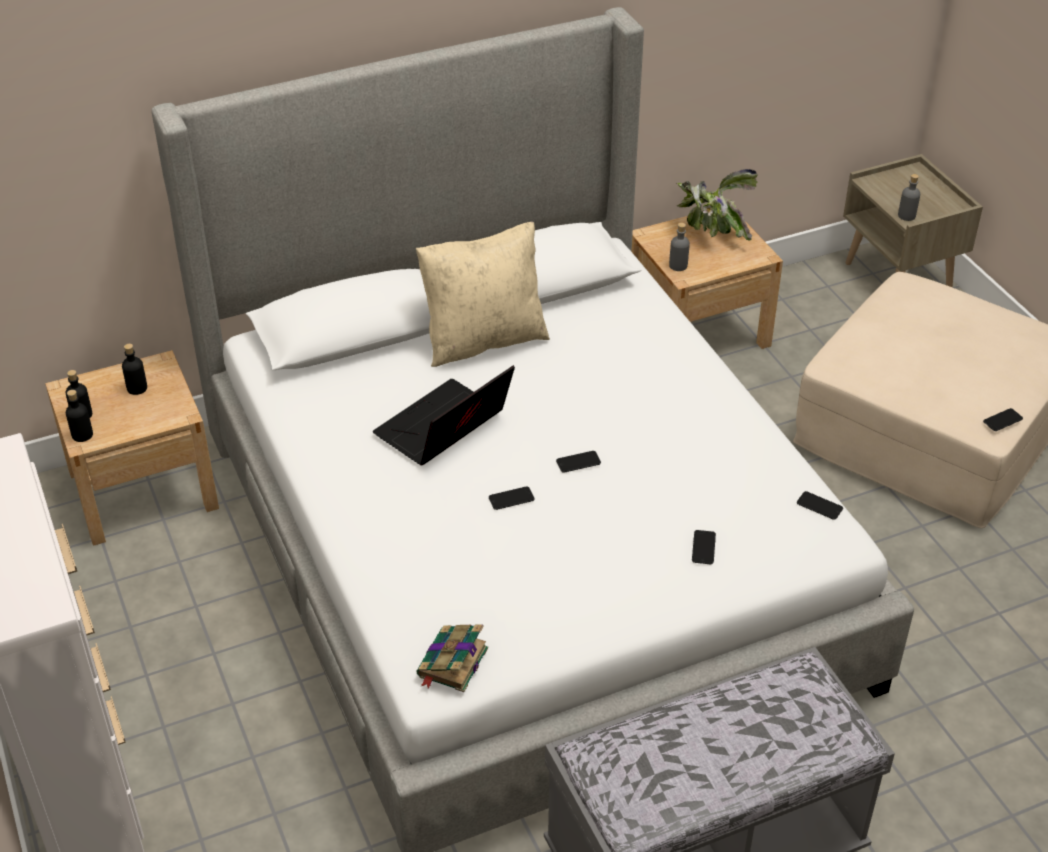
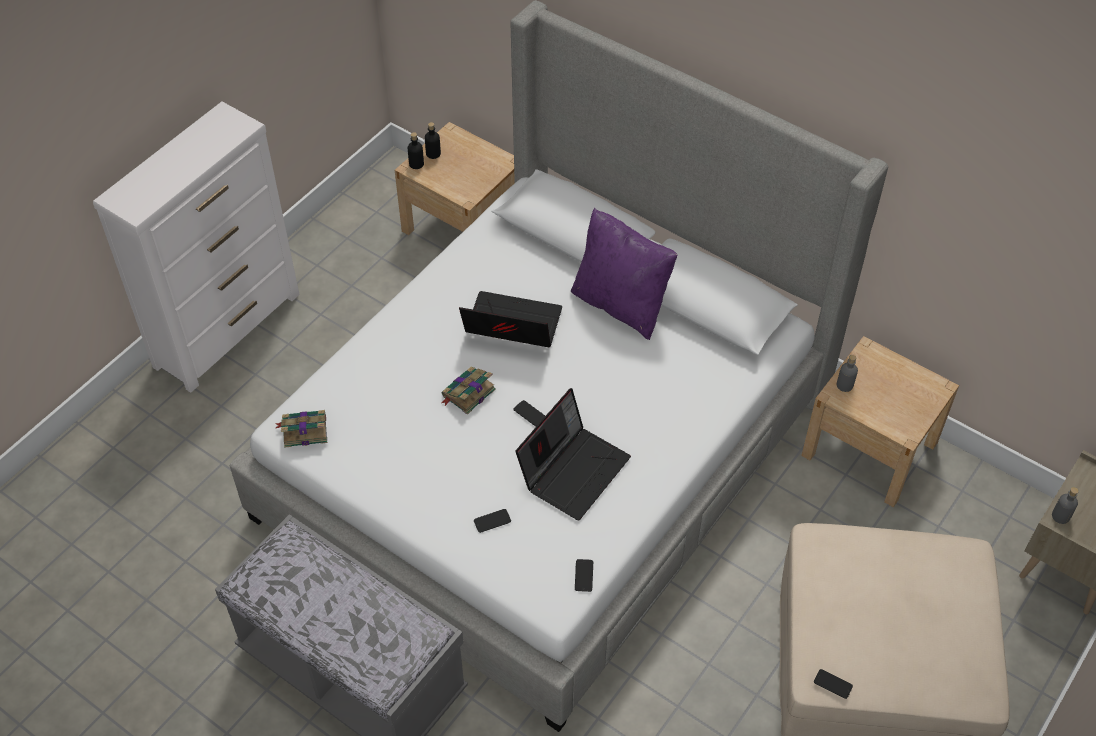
camera: 60 degrees right, 10 degrees up
(137, 388) = (475, 164): black bottle -> none
(483, 340) = (621, 304): beige pillow -> purple pillow
(511, 499) = (467, 393): phone -> book
(678, 459) = (574, 469): none -> laptop
(710, 232) = (907, 388): potted plant -> none

